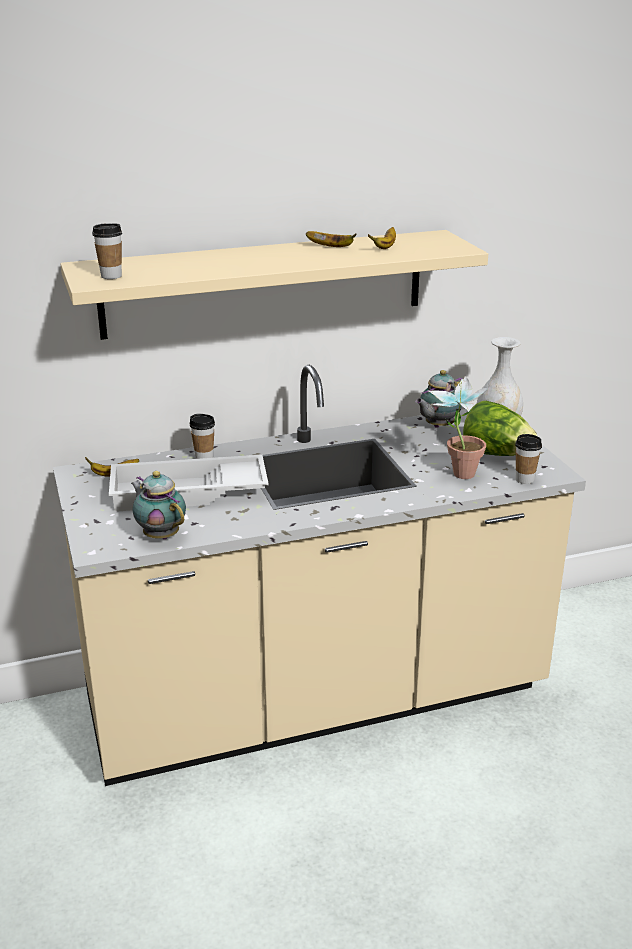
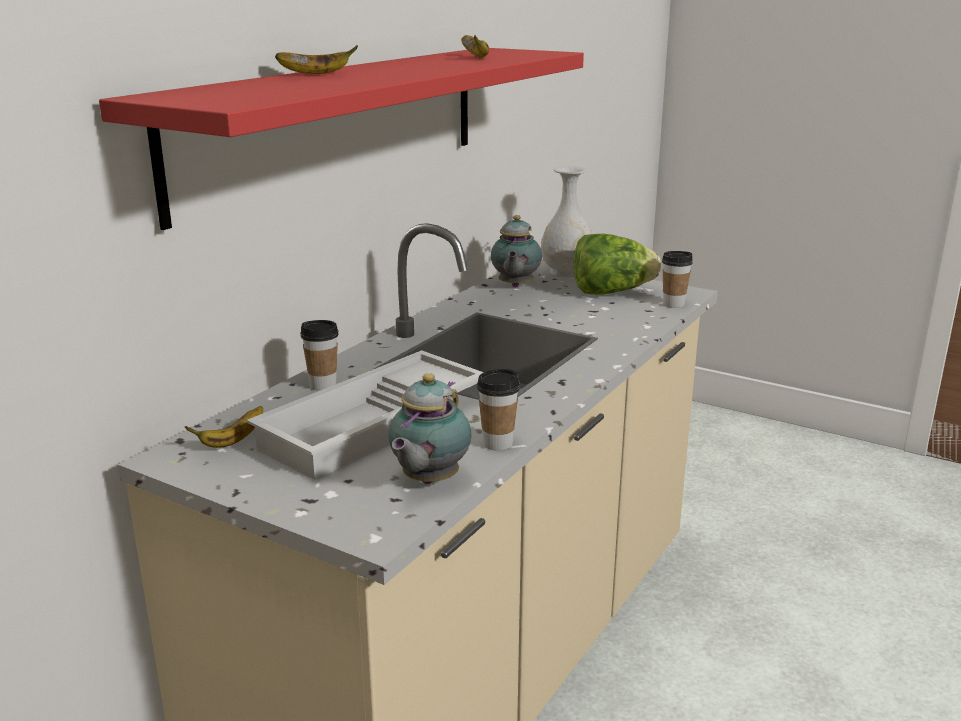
camera: 40 degrees left, 5 degrees down
(111, 276) = (235, 97): cup -> cup (498, 443)
(160, 535) = (428, 481): teapot -> teapot turned 75 degrees counterclockwise
(264, 283) = (338, 124): beige shelf -> red shelf
(332, 247) = (421, 61): banana -> banana (316, 74)
(455, 473) = (609, 317): potted plant -> none

